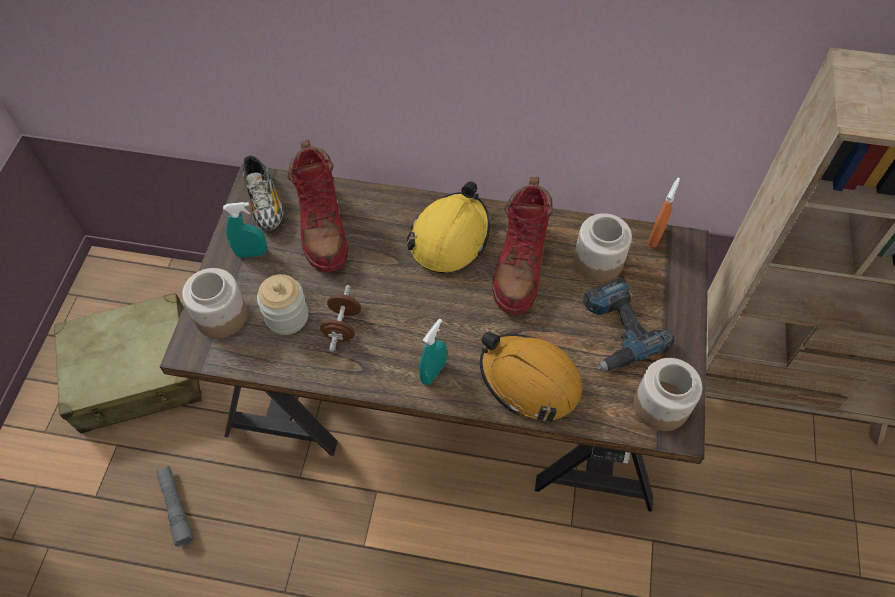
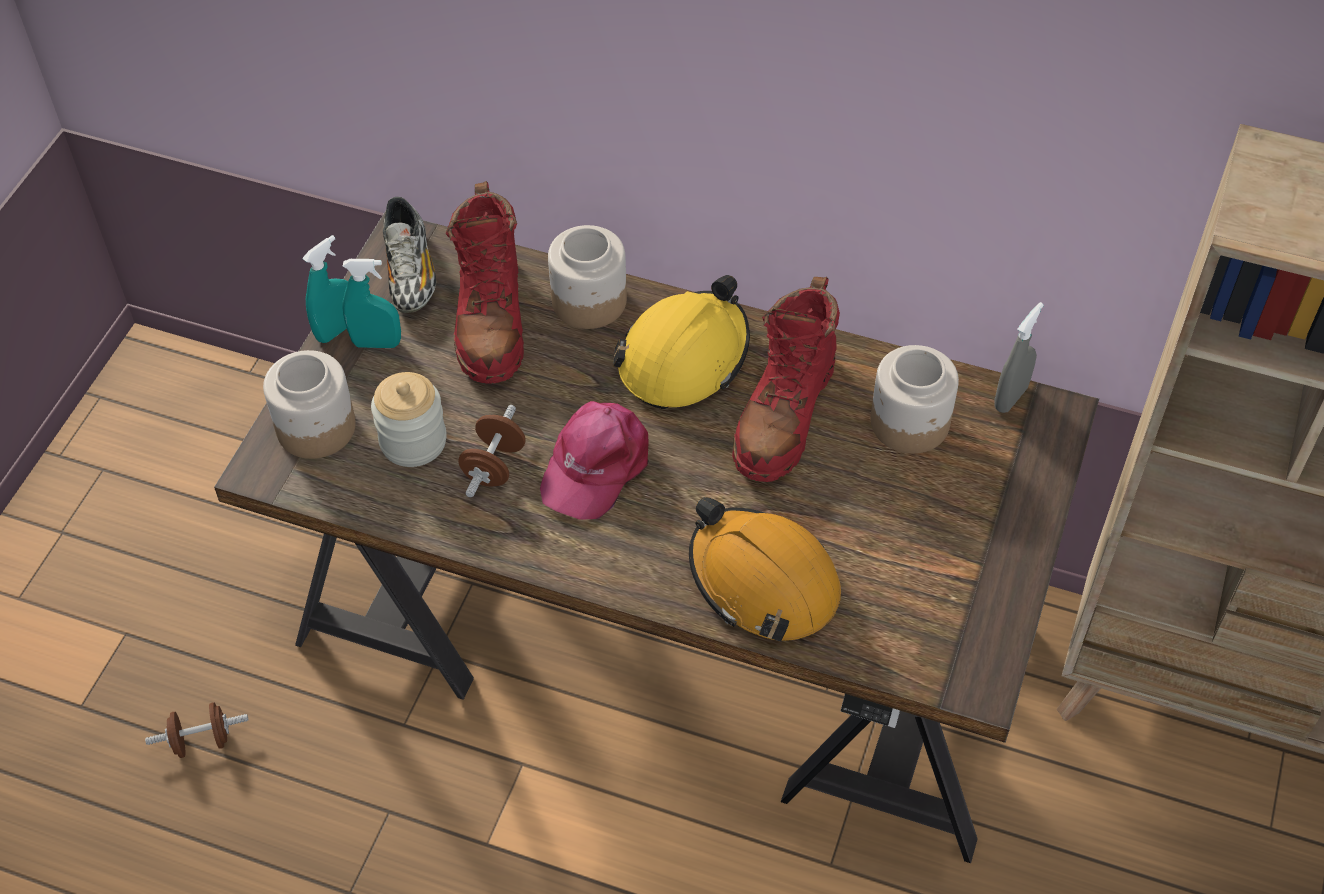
camera: 10 degrees right, 5 degrees down
(138, 374) = (175, 531): beige suitcase -> none
(176, 507) = (202, 741): grey flashlight -> brown dumbbell
(408, 316) = (596, 464): none -> pink cap
(433, 372) = (618, 550): turquoise spray bottle -> turquoise spray bottle (336, 330)
(615, 330) = (913, 528): power drill -> none
(655, 237) = (1010, 398): orange spray bottle -> grey spray bottle
(660, 406) = (958, 646): jar -> jar (588, 301)

